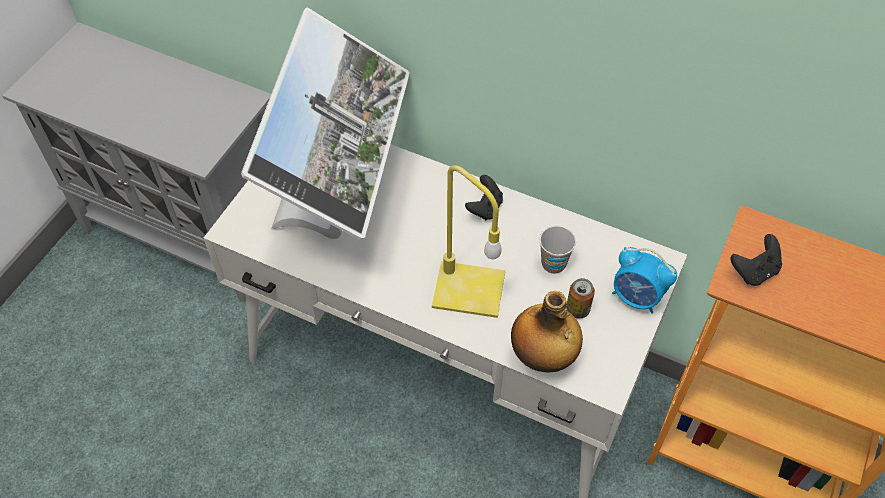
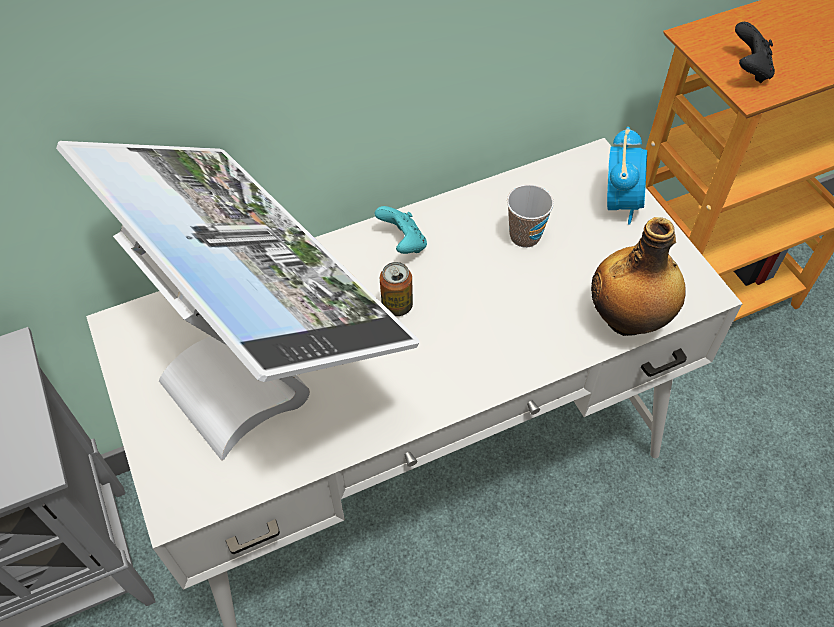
camera: 50 degrees left, 0 degrees up
(466, 290) = (490, 327): yellow table lamp -> none
(485, 208) = (403, 243): black game controller -> turquoise game controller
(577, 309) = (595, 254): can -> can (397, 305)
(637, 297) = (620, 202): alarm clock -> alarm clock turned 60 degrees counterclockwise

